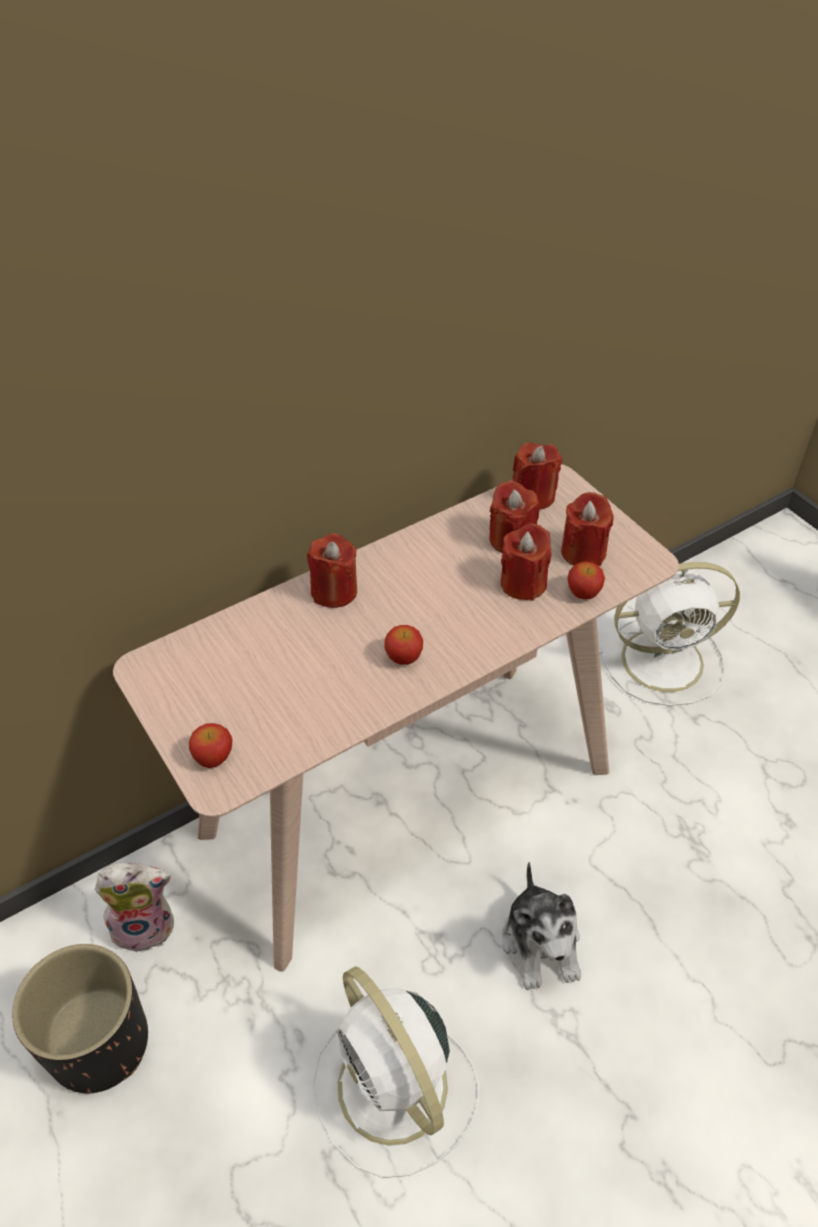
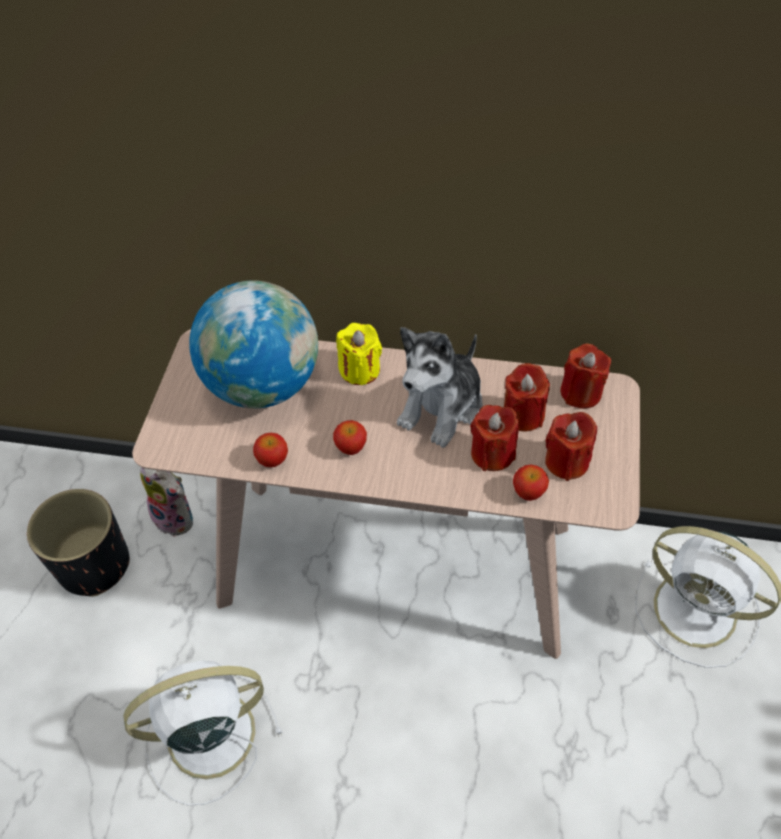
camera: 45 degrees right, 5 degrees up
(214, 757) = (175, 428): apple -> apple (273, 459)
(258, 661) = (263, 385): none -> globe
(334, 591) = (360, 370): red candle -> yellow candle
(395, 1091) = (207, 735): white fan -> white fan turned 60 degrees clockwise
(541, 943) = (383, 730): plush toy -> plush toy (442, 407)

